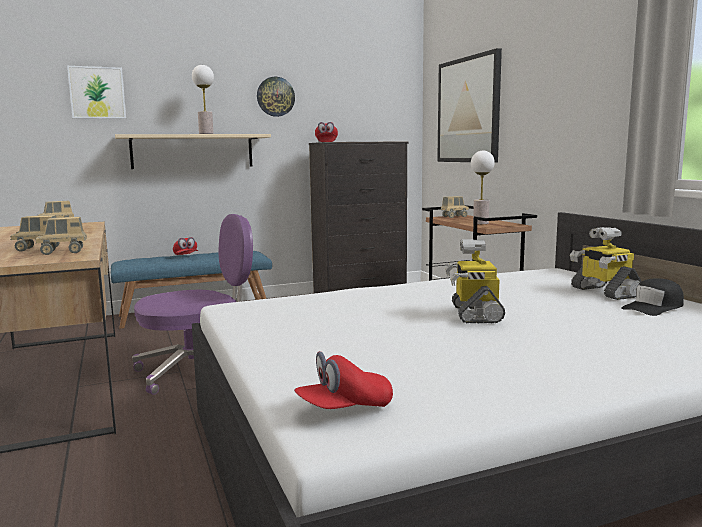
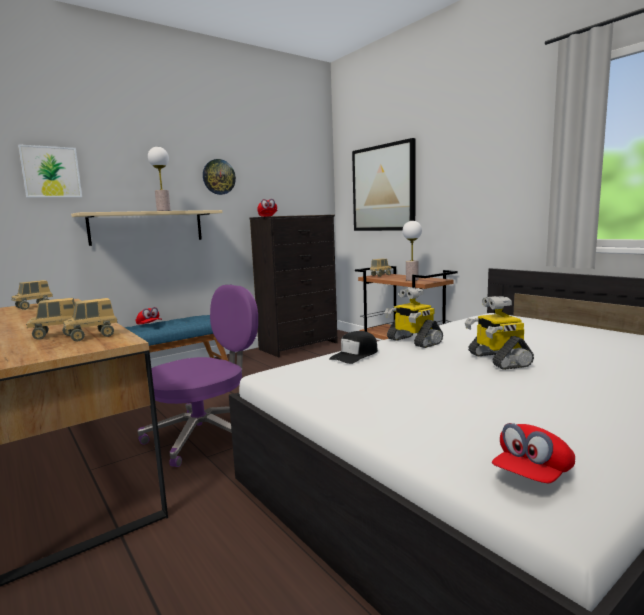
camera: 15 degrees left, 0 degrees up
(603, 292) = (559, 330): toy robot -> toy robot (413, 341)
(654, 307) = (611, 340): black cap -> black cap (355, 355)

